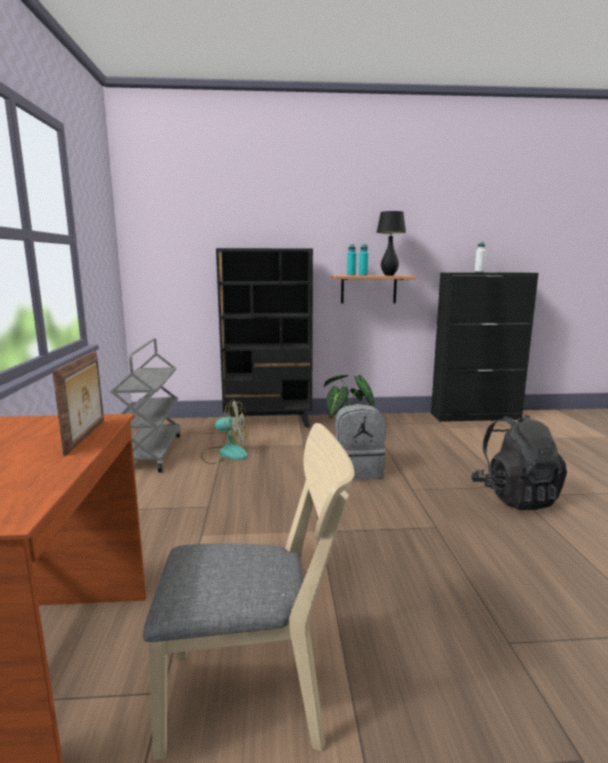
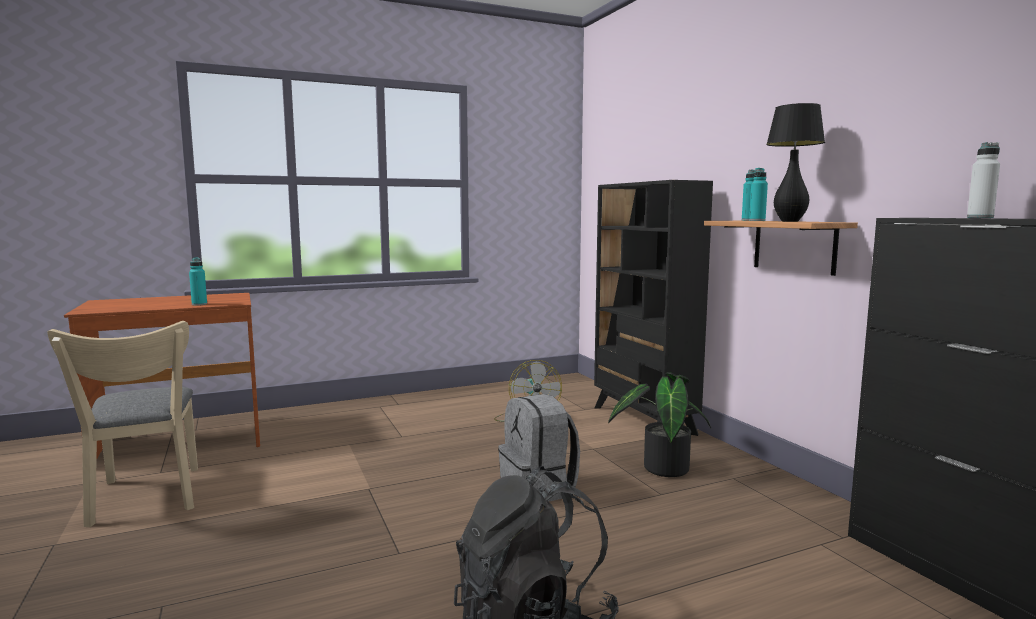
camera: 70 degrees right, 5 degrees down
(87, 436) = (199, 304): picture frame -> turquoise bottle
(151, 452) = (500, 395): grey cart -> none

